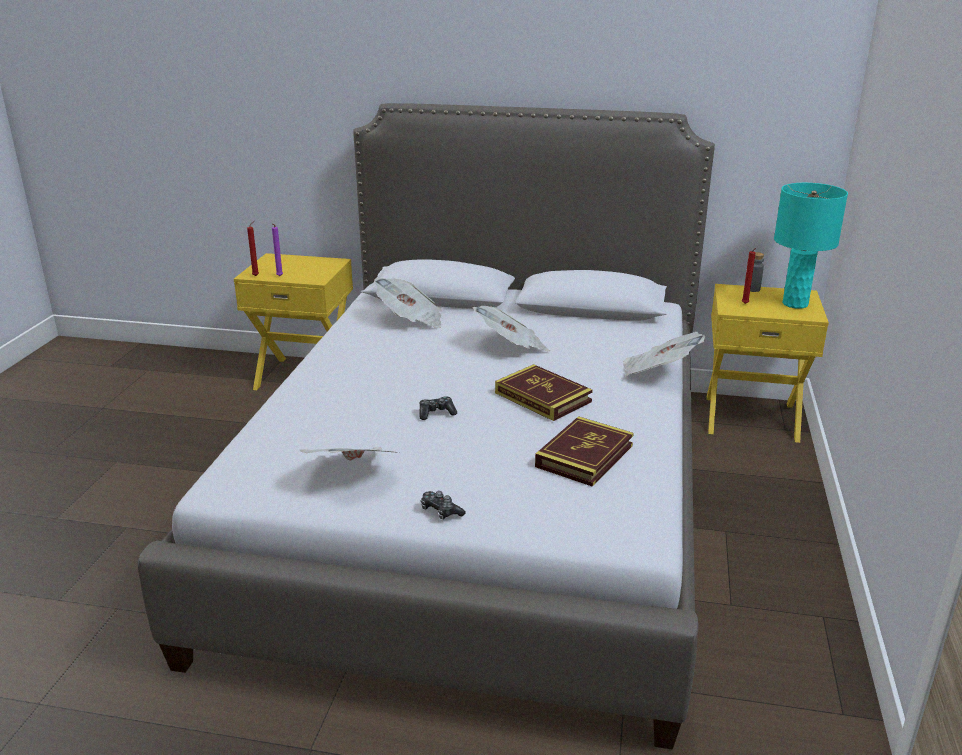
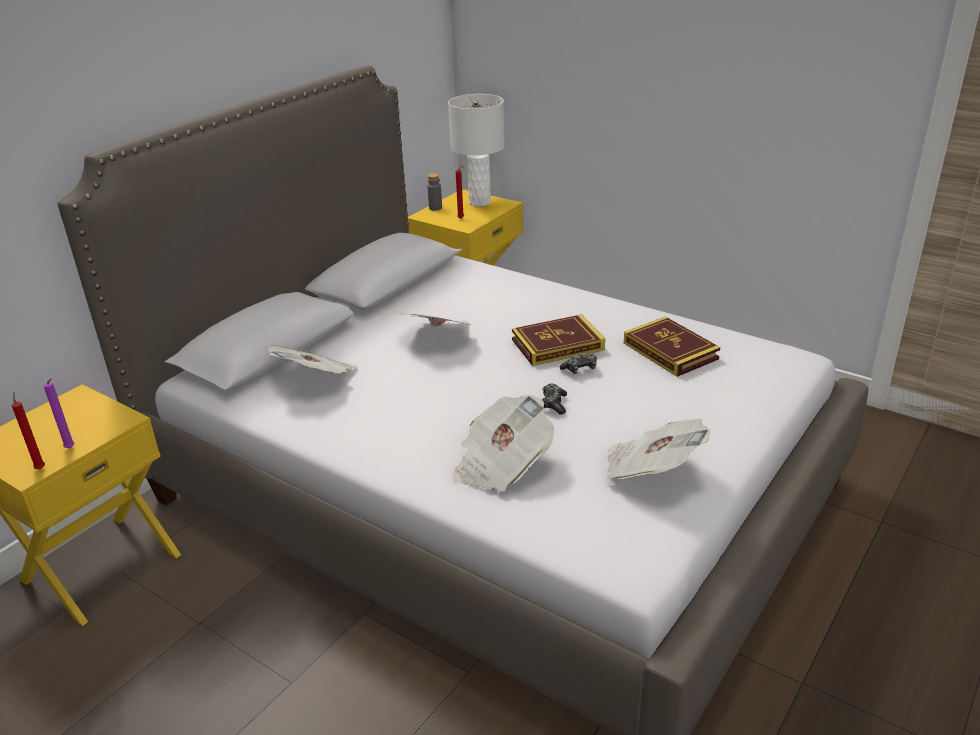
camera: 65 degrees left, 5 degrees up
(441, 511) = (731, 436): game controller -> game controller (580, 369)
(658, 373) = (548, 286): newspaper -> newspaper (501, 465)
(795, 304) = (480, 202): turquoise table lamp -> white table lamp

